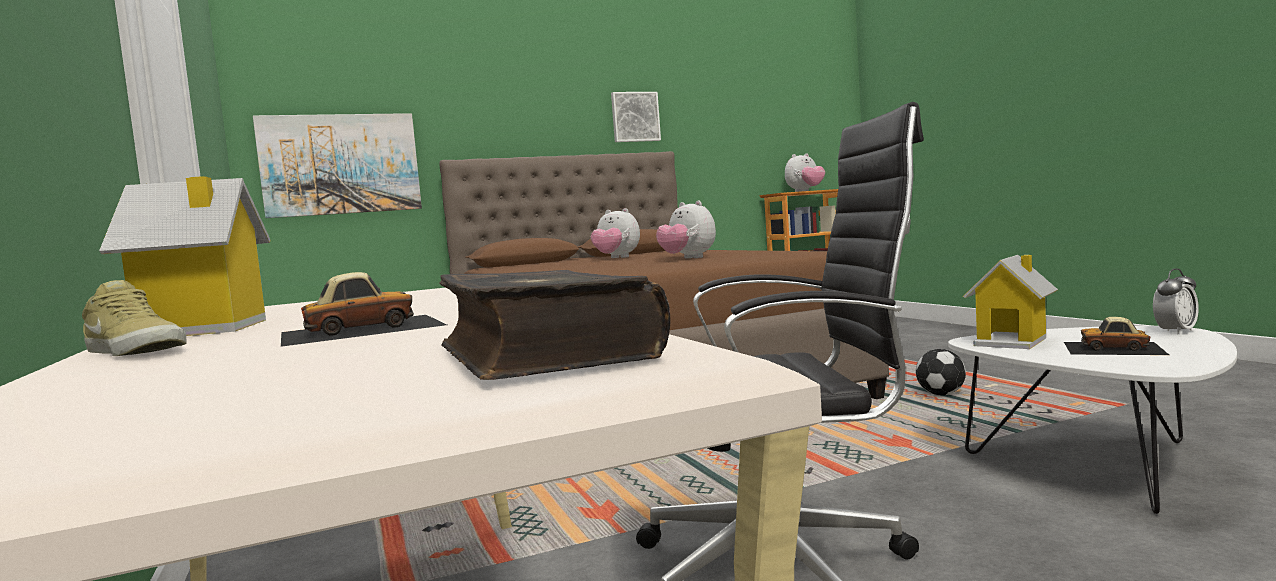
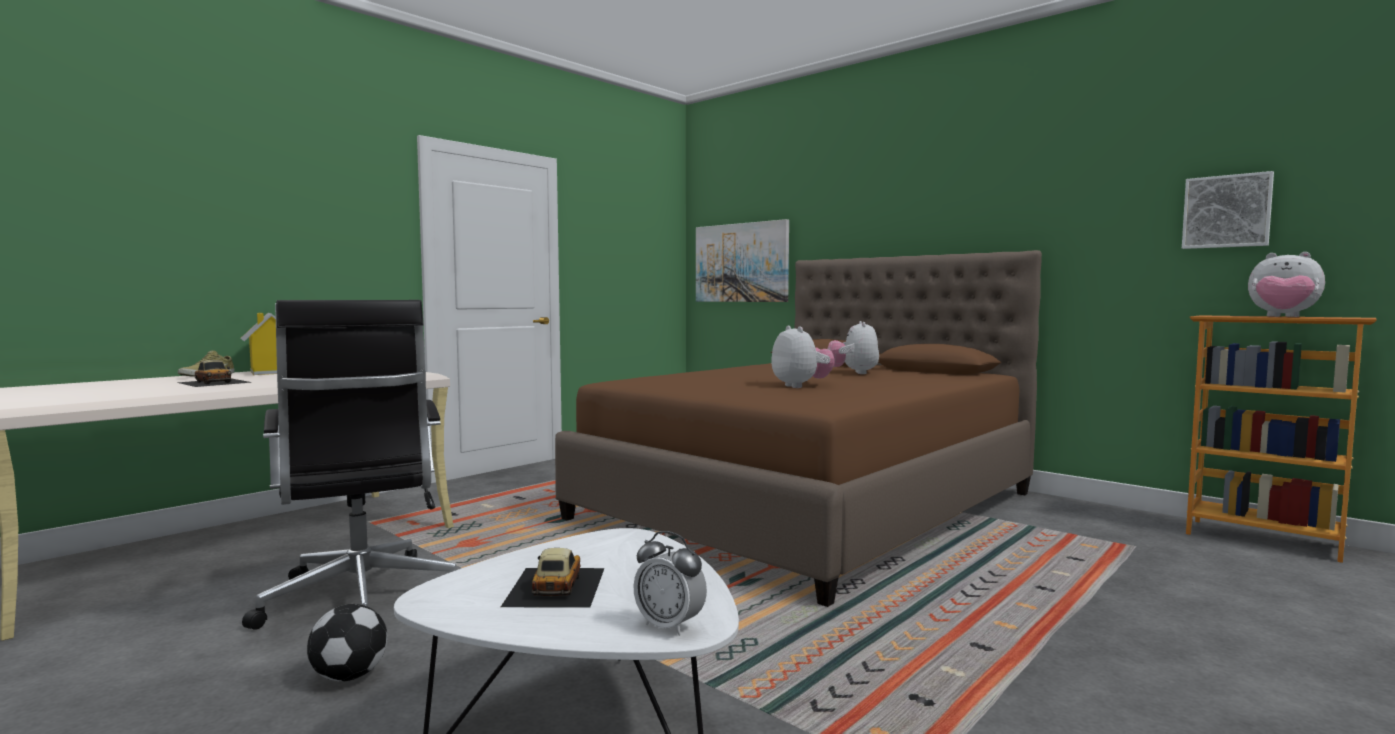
camera: 65 degrees right, 0 degrees up
(539, 353) = (71, 397): book -> none
(635, 117) = (1005, 208): picture -> picture (1226, 211)
(687, 258) = (801, 386): plush toy -> plush toy turned 135 degrees clockwise
(941, 394) = (875, 639): football -> football (348, 676)
(1012, 341) = (614, 548): toy house -> none

